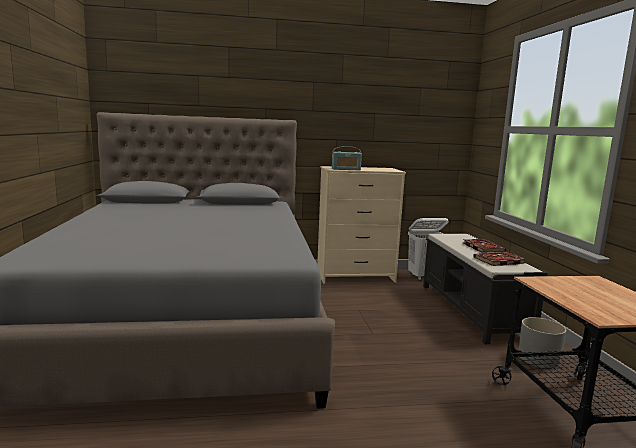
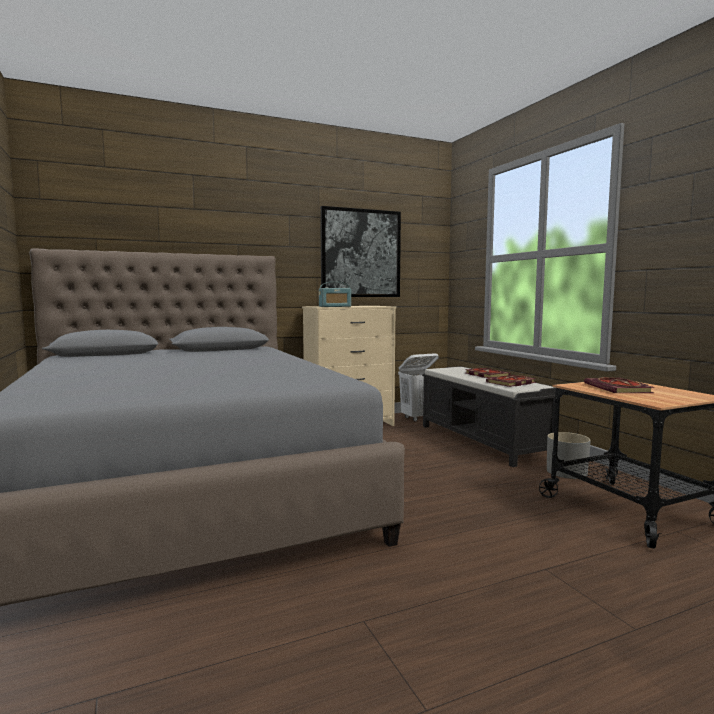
camera: 15 degrees left, 5 degrees down
(380, 118) = (360, 253): none -> picture
(581, 291) = (619, 389): none -> book

